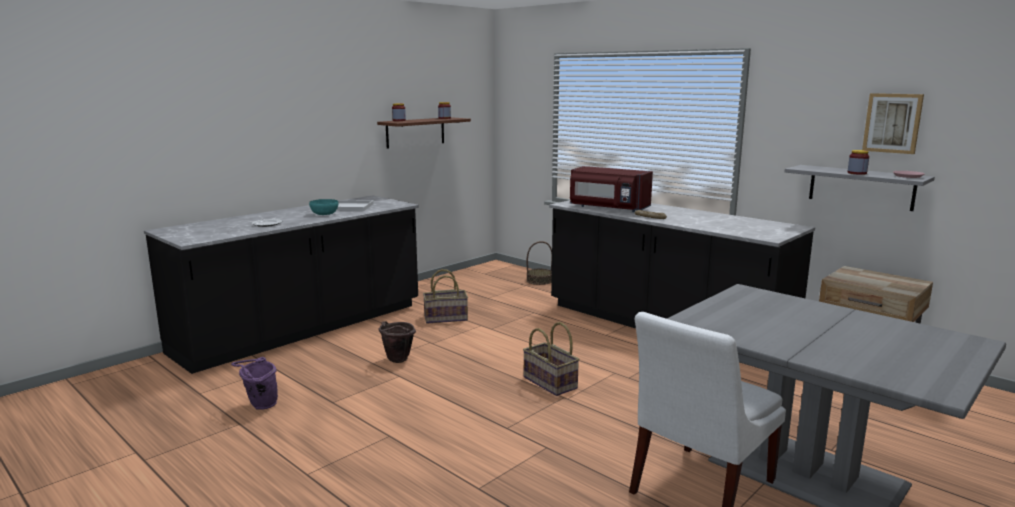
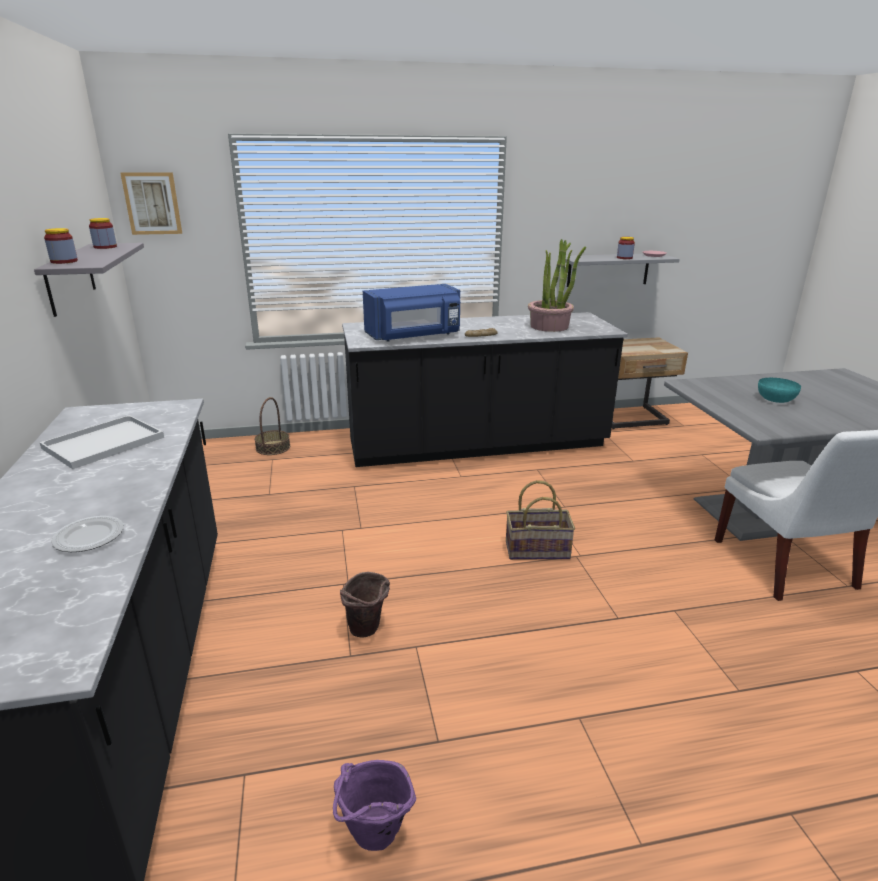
camera: 55 degrees left, 10 degrees up
(324, 214) = (118, 470): turquoise bowl -> turquoise bowl (775, 400)
(415, 132) = (70, 278): brown shelf -> grey shelf
(446, 318) = (285, 544): basket -> none
(607, 208) = (414, 336): red microwave -> blue microwave
(728, 225) = (549, 326): none -> potted plant
(892, 123) = (632, 210): picture -> picture (152, 203)

